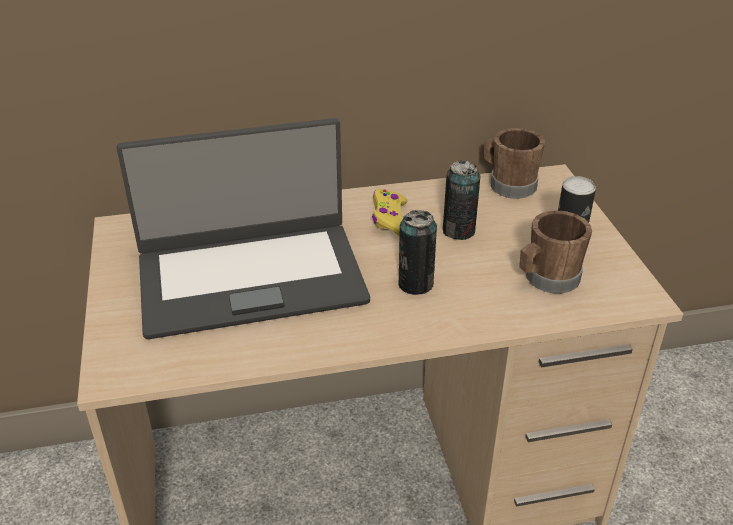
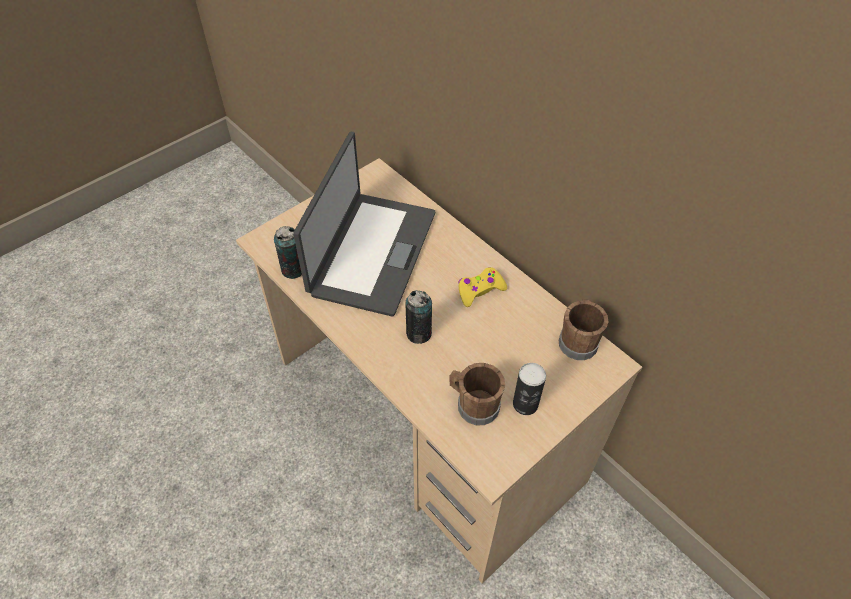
camera: 60 degrees right, 15 degrees up
(250, 277) = (371, 252): laptop -> laptop turned 120 degrees counterclockwise
(458, 231) = (494, 333): can -> can (293, 270)

